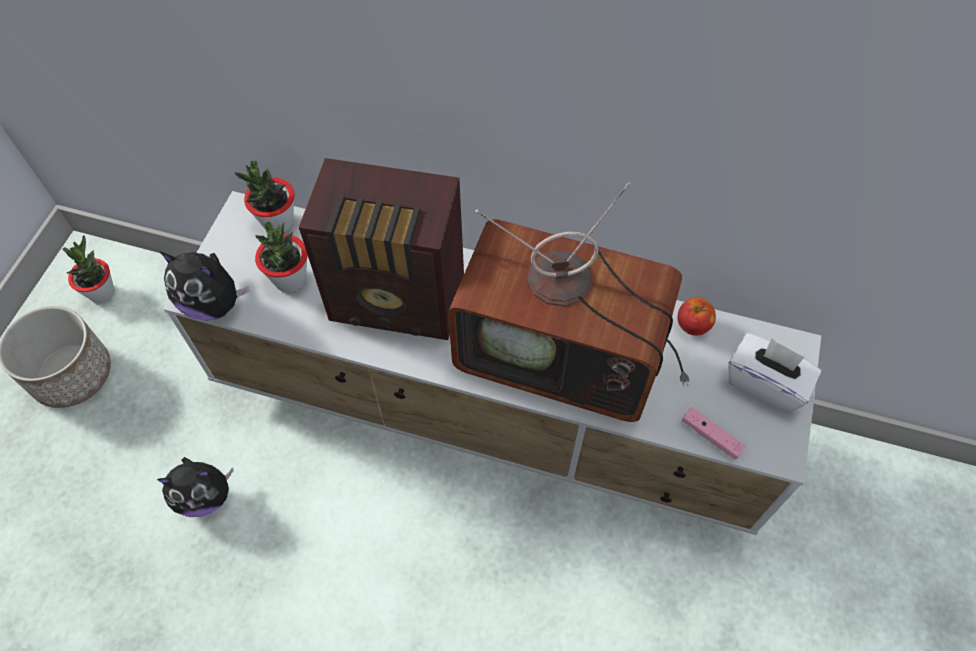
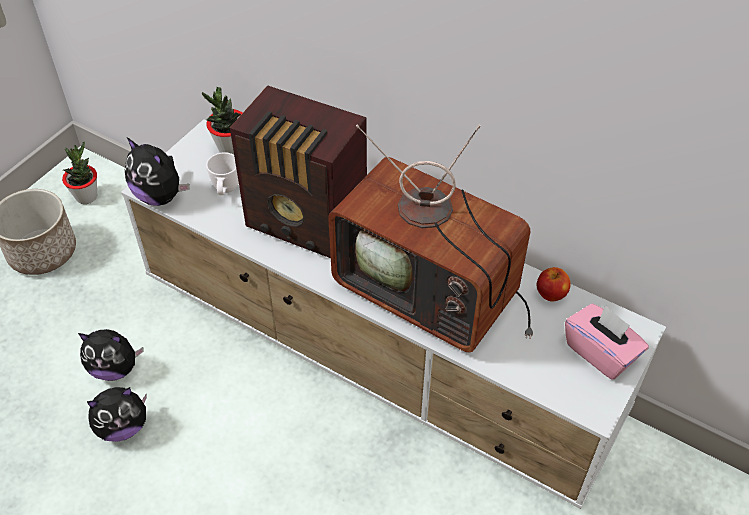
camera: 15 degrees right, 10 degrees down
(237, 563) = (123, 427): none -> plush toy
(290, 280) = (226, 191): potted plant -> white mug
(711, 436) = (537, 383): pink game controller -> none
(765, 383) = (601, 352): white tissue box -> pink tissue box

